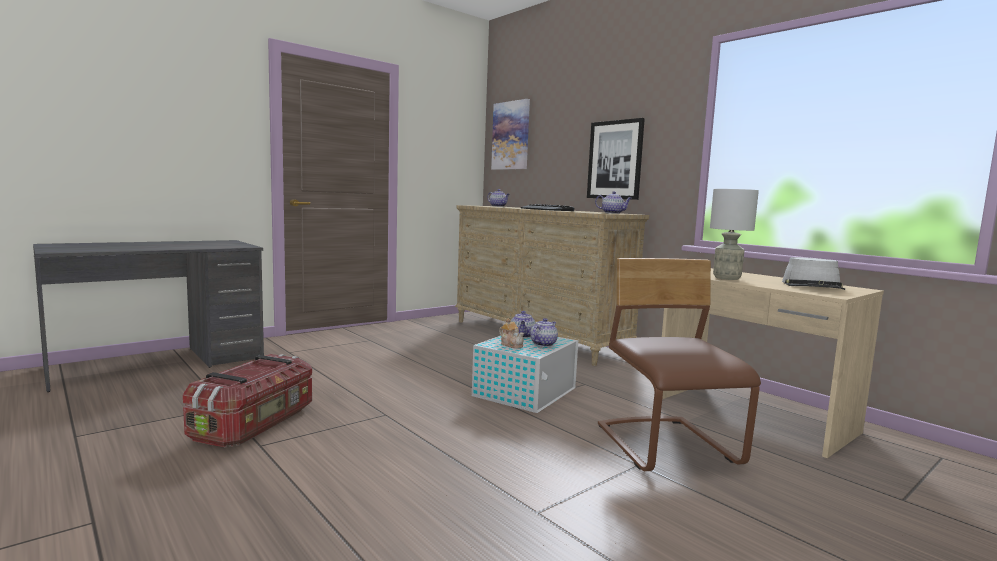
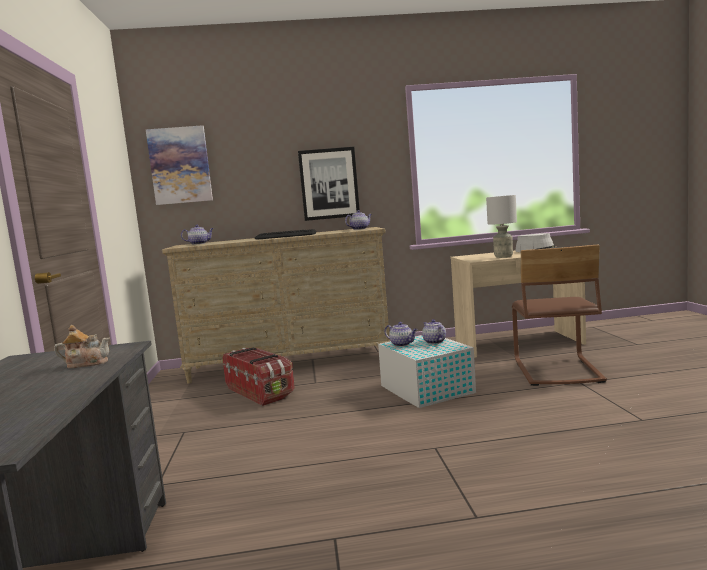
camera: 55 degrees left, 0 degrees up
(256, 423) = (410, 517): storage box -> storage box (260, 392)
(511, 345) = (428, 350): teapot -> teapot (86, 363)
(667, 447) = (556, 370): brown chair -> brown chair turned 105 degrees counterclockwise

